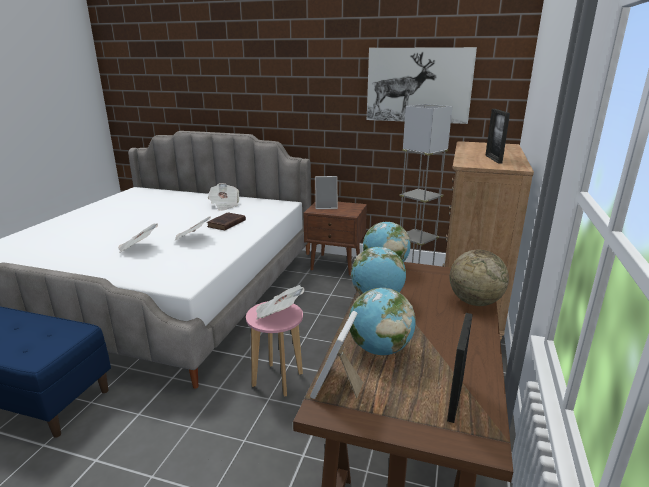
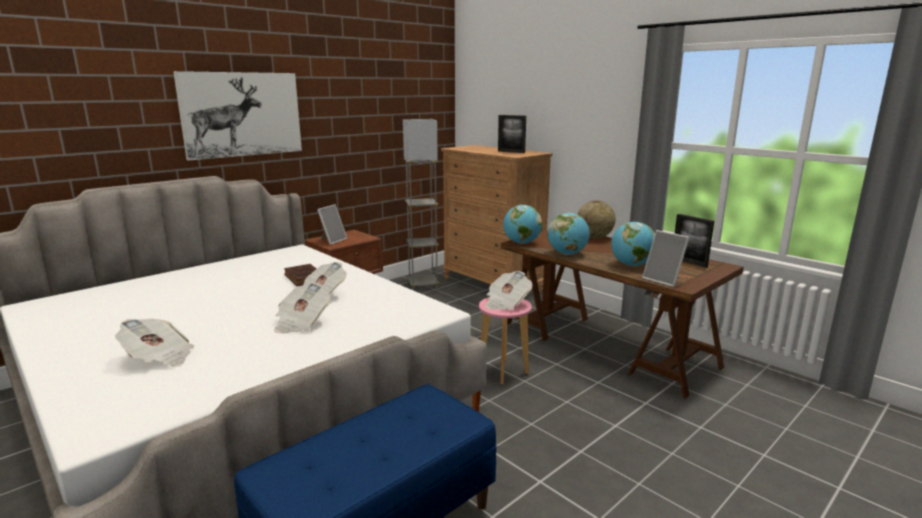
camera: 60 degrees left, 5 degrees down
(224, 205) = (238, 270): newspaper -> newspaper (159, 358)
(418, 85) = (384, 103): picture -> picture (242, 114)

